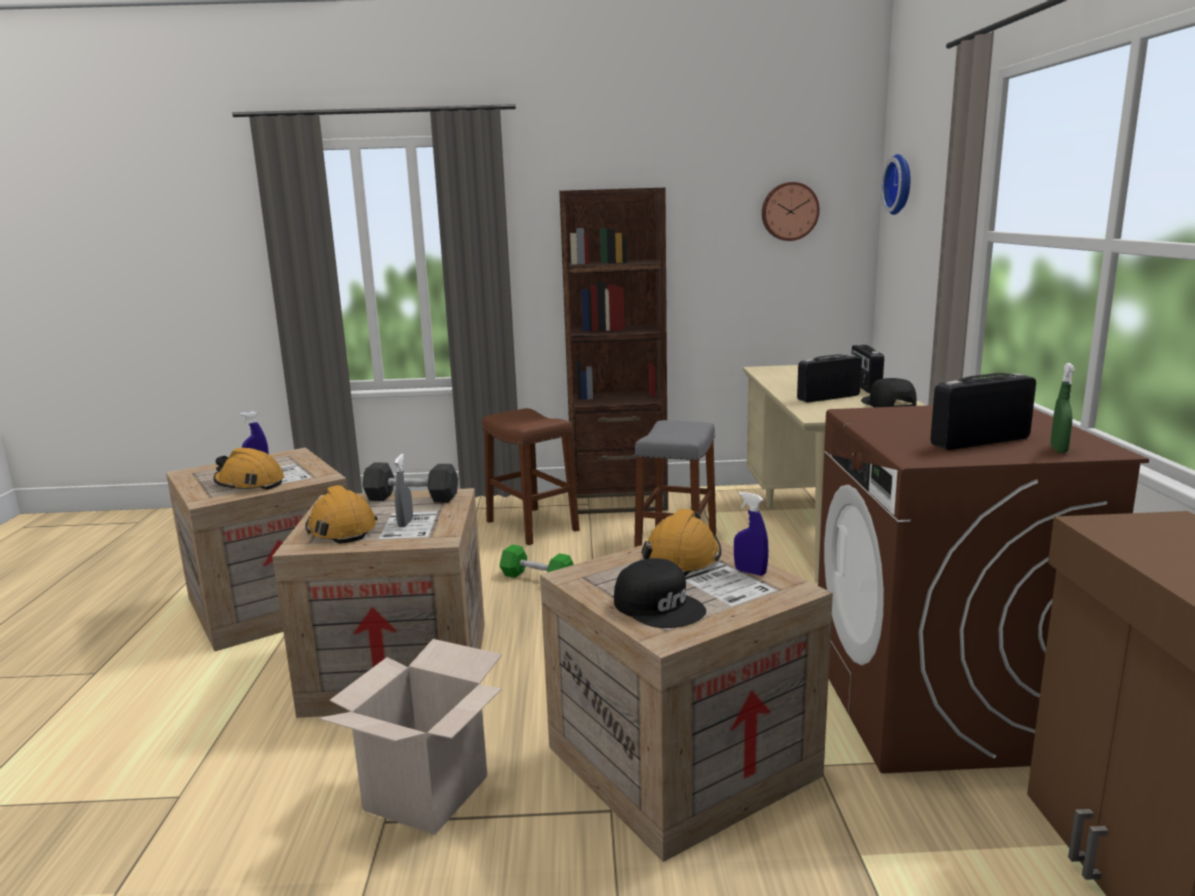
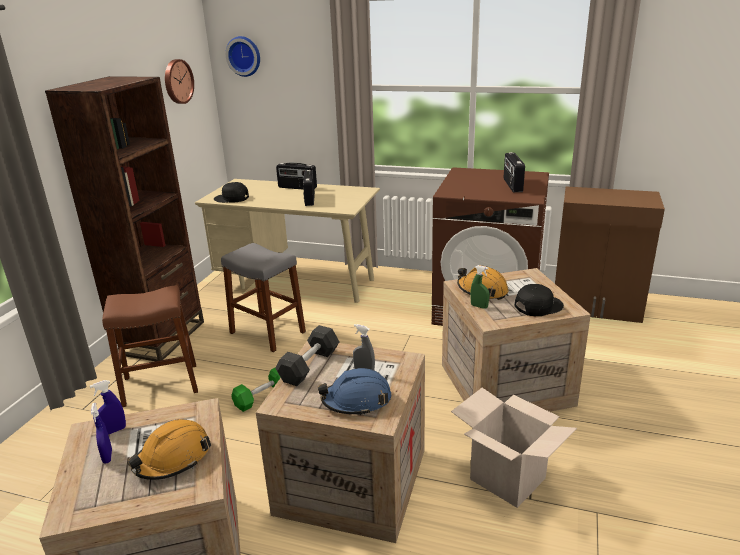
camera: 70 degrees left, 10 degrees up
(341, 529) = (356, 401): orange hard hat -> blue hard hat
(750, 572) = (507, 279): blue spray bottle -> blue spray bottle (114, 431)
(887, 403) = (339, 191): black cap -> black cap (231, 198)
(1058, 449) = (531, 179): green spray bottle -> green spray bottle (479, 306)

